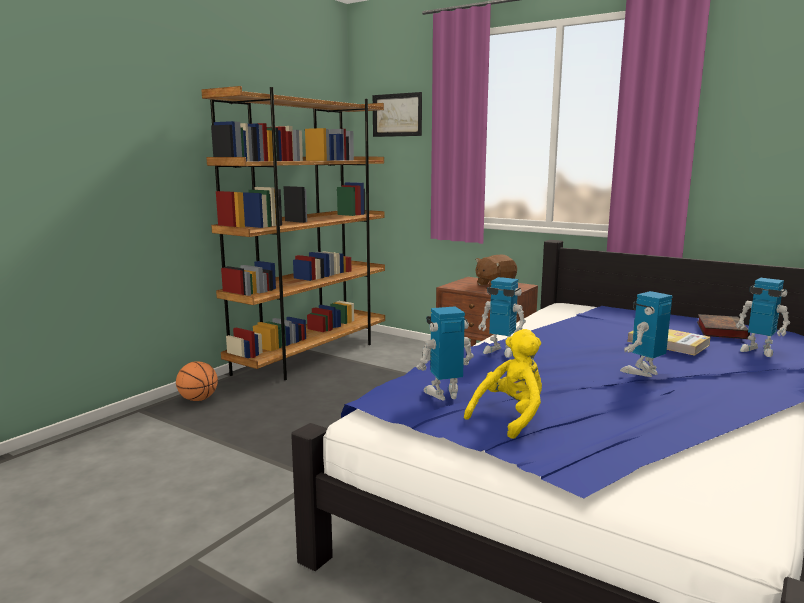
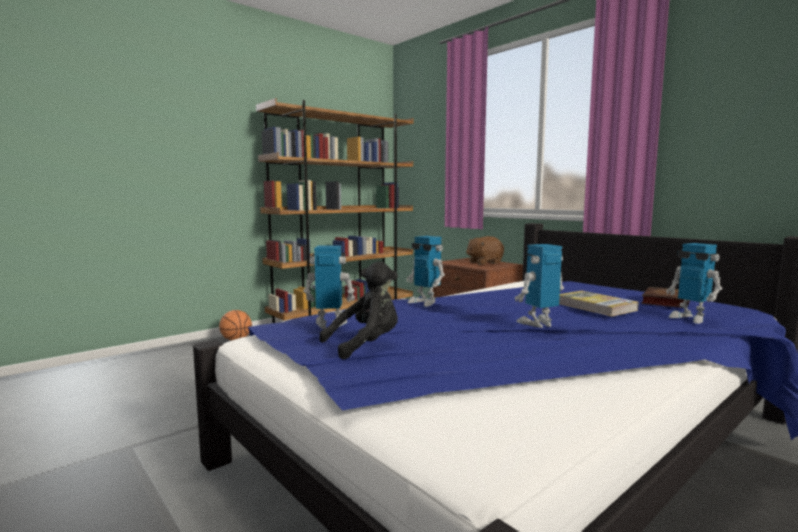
camera: 15 degrees right, 5 degrees down
(397, 115) = (424, 127): picture -> none
(510, 418) = (365, 346): yellow plush toy -> black plush toy

